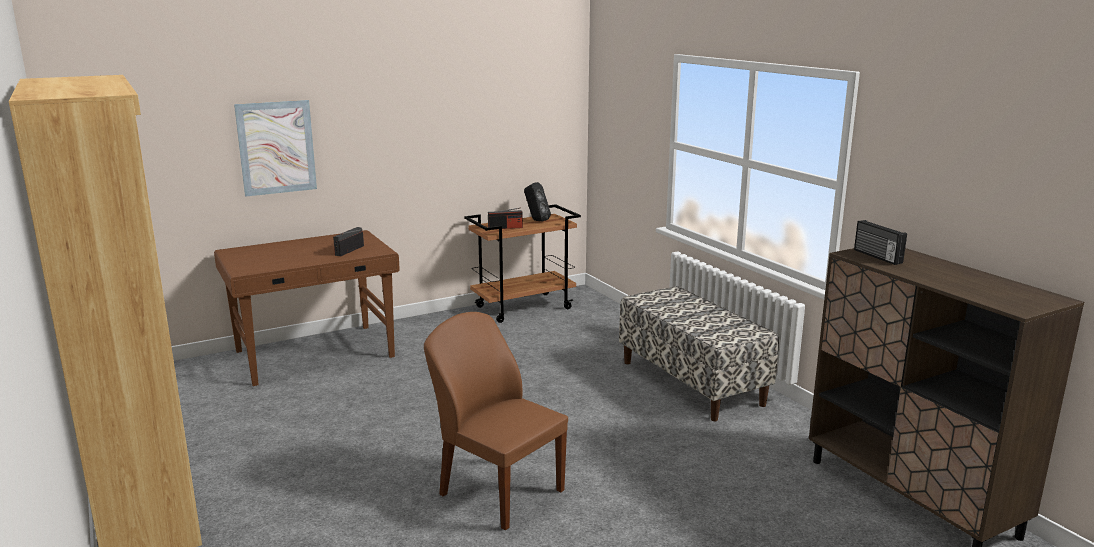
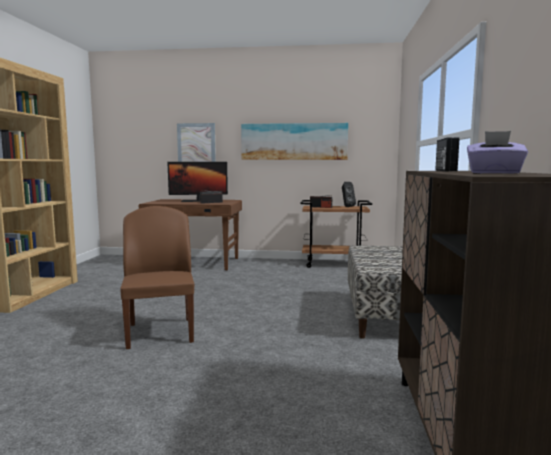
camera: 35 degrees right, 10 degrees down
(310, 247) = (198, 201): none -> monitor
(445, 124) = (293, 141): none -> picture
(976, 285) = (494, 173): none -> purple tissue box

